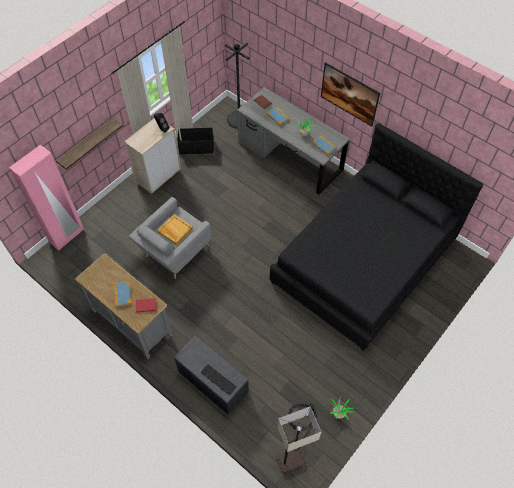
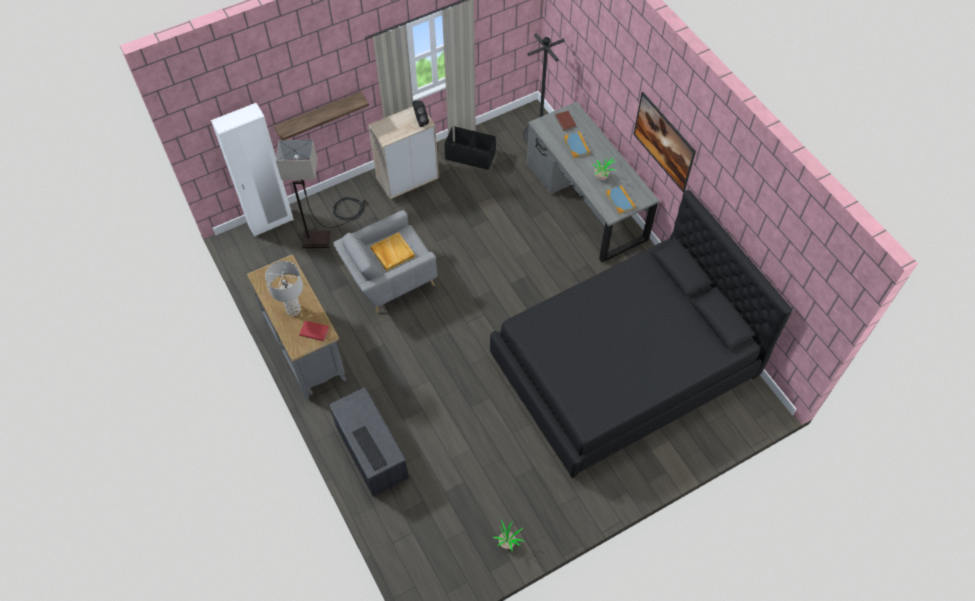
camera: 20 degrees right, 0 degrees up
(67, 236) = (271, 222): pink wardrobe -> white wardrobe
(122, 294) = (293, 309): book -> white table lamp
(297, 437) = (445, 552): floor lamp -> floor lamp (334, 223)

